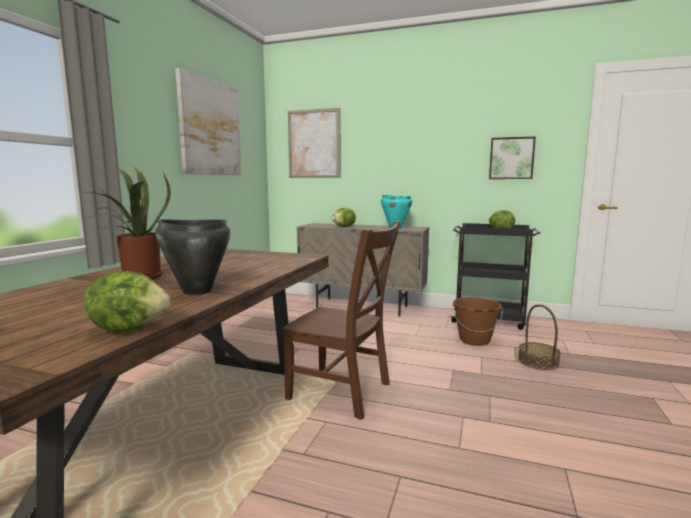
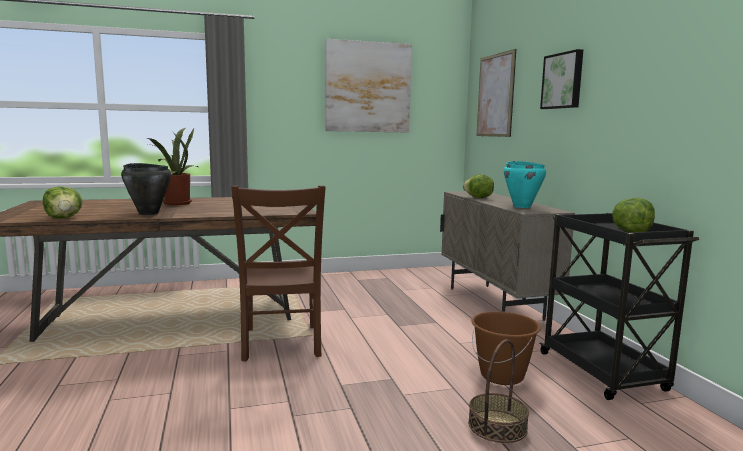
camera: 55 degrees right, 0 degrees up
(511, 158) = (683, 109): picture -> picture (563, 81)

